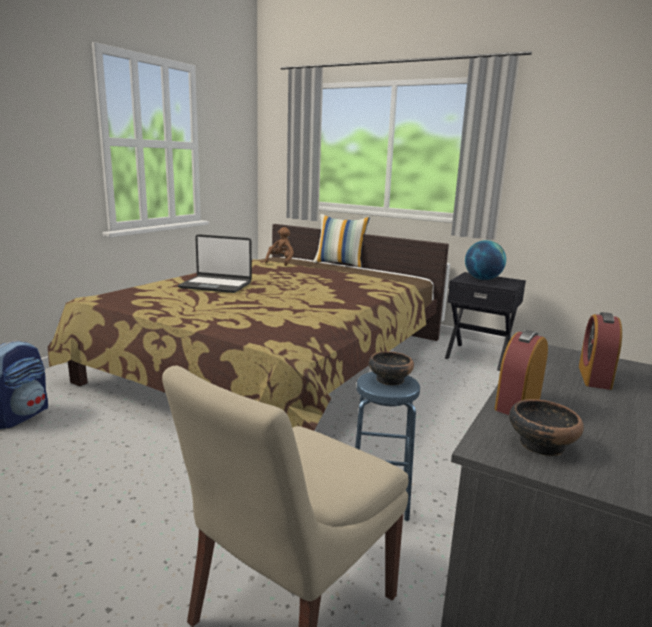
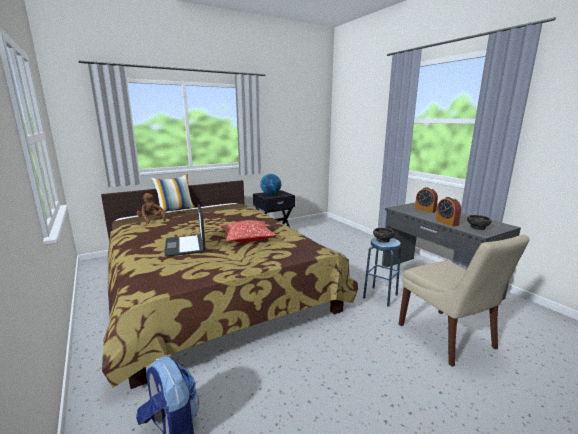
camera: 60 degrees left, 0 degrees up
(216, 285) = (186, 246): laptop -> laptop turned 120 degrees clockwise
(271, 301) = (247, 238): none -> pillow

